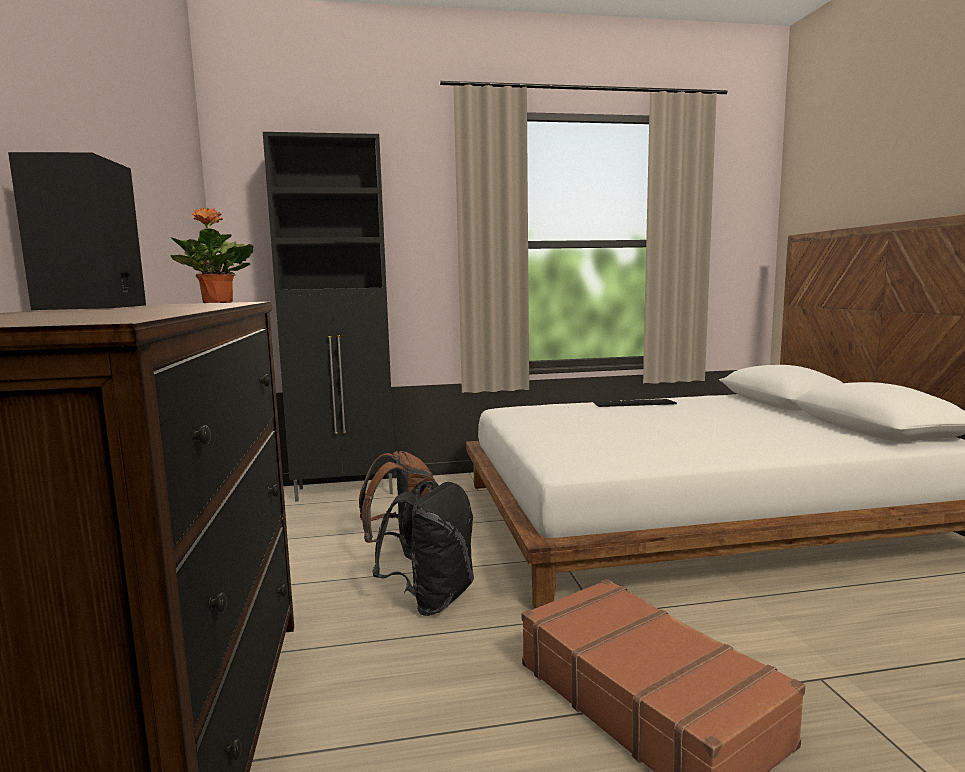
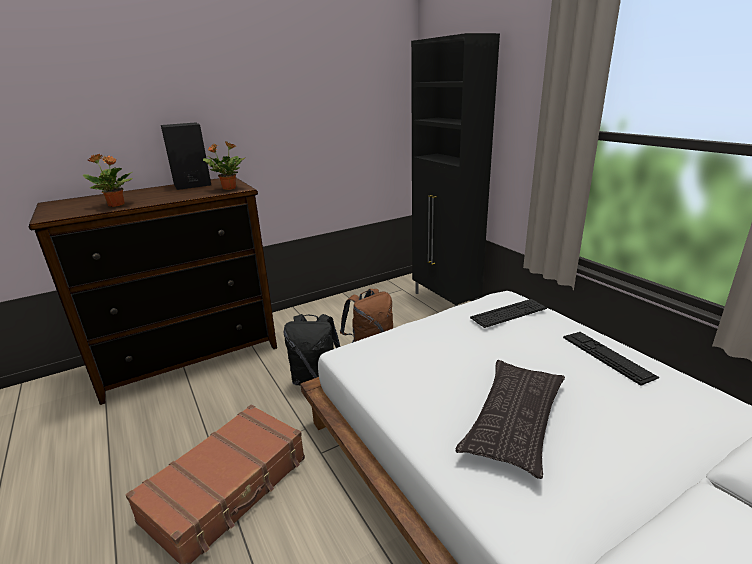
camera: 70 degrees right, 15 degrees up
(142, 312) = (116, 205): none -> potted plant
(545, 409) = (508, 313): none -> keyboard
(712, 431) = (514, 420): none -> pillow

